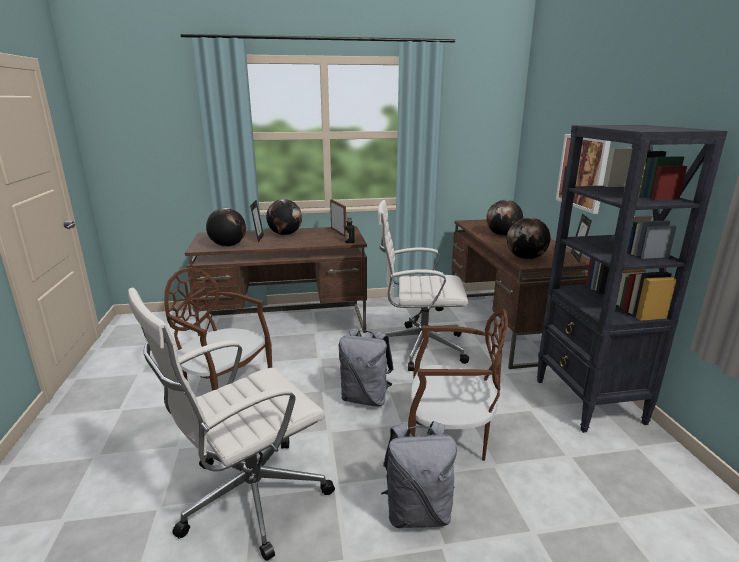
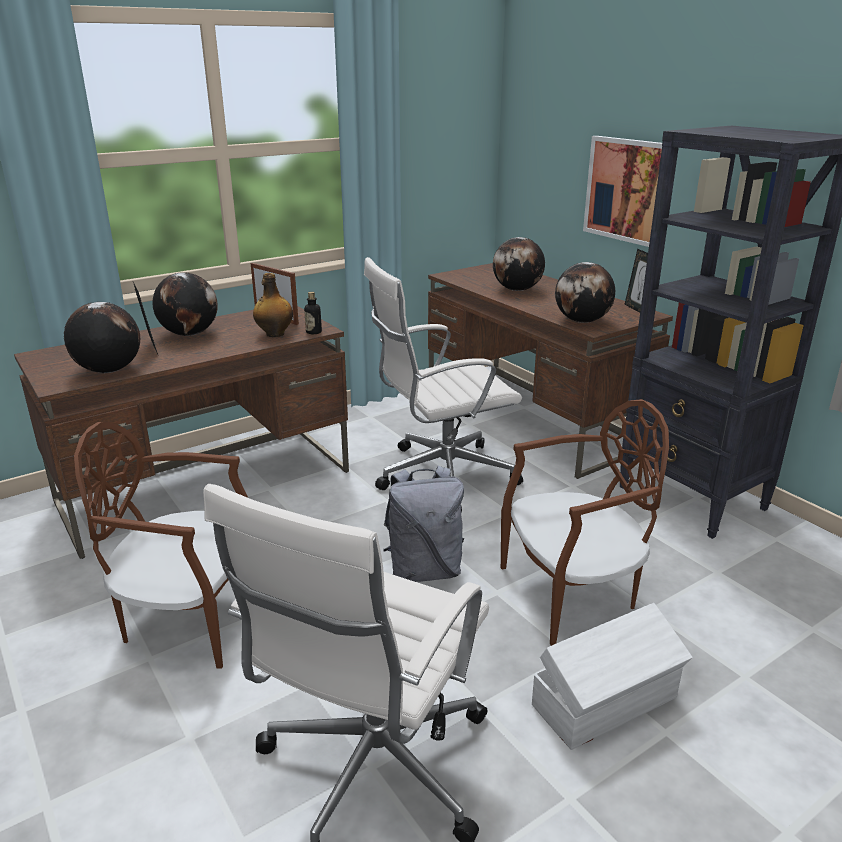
camera: 25 degrees left, 5 degrees up
(327, 240) = (274, 334): none -> bottle
(417, 512) = (607, 702): grey backpack -> white storage box

